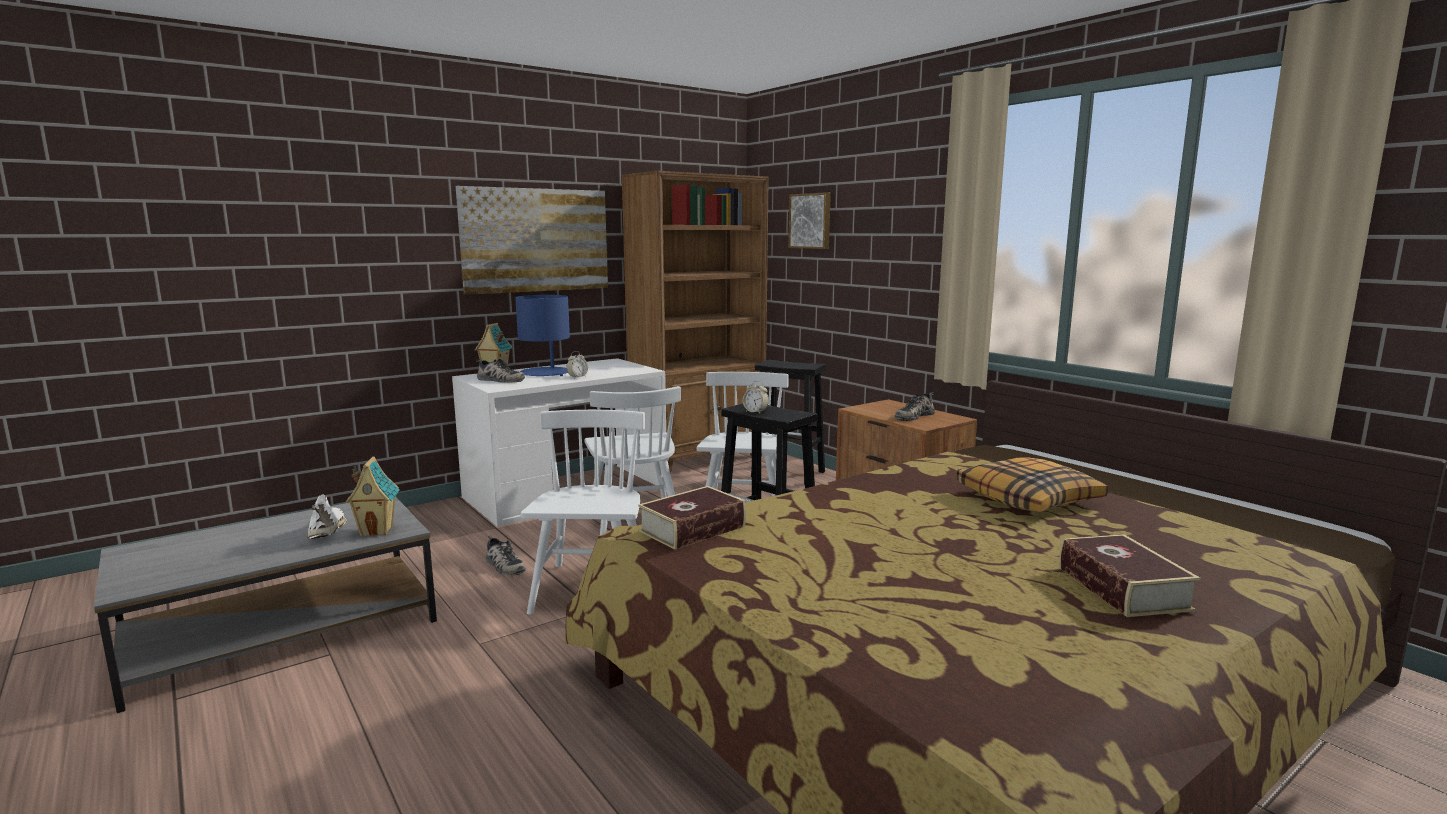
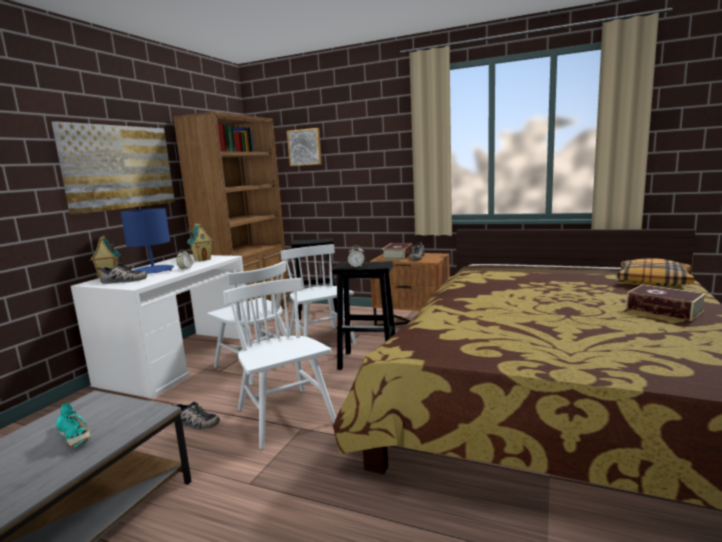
camera: 30 degrees left, 0 degrees up
(328, 529) = (75, 435): white shoe -> turquoise shoe
(377, 530) = (129, 420): toy house -> toy house (202, 259)
(692, 529) = (426, 340): book -> book (397, 256)
(1029, 499) = (546, 283): pillow -> pillow (653, 281)

